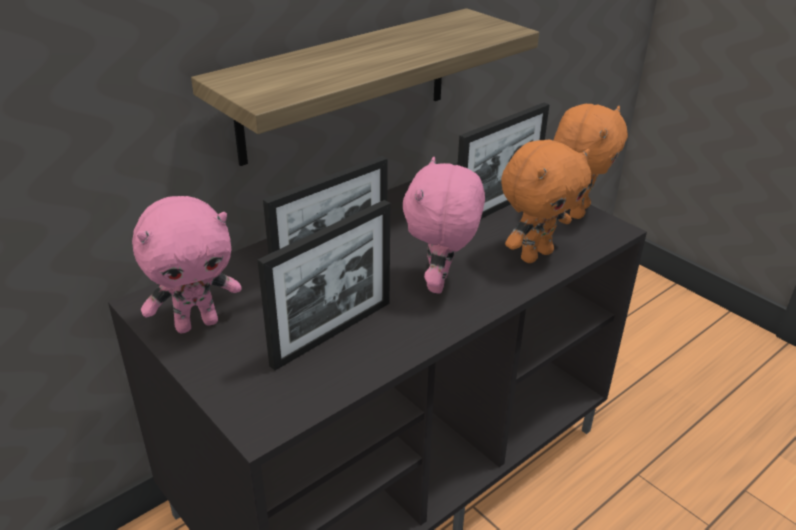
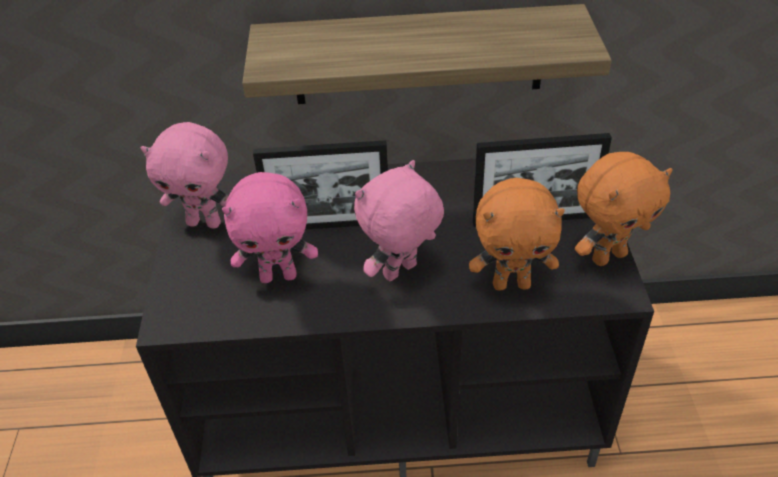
camera: 40 degrees right, 10 degrees up
(332, 333) = (279, 275): picture frame -> pink plush toy

